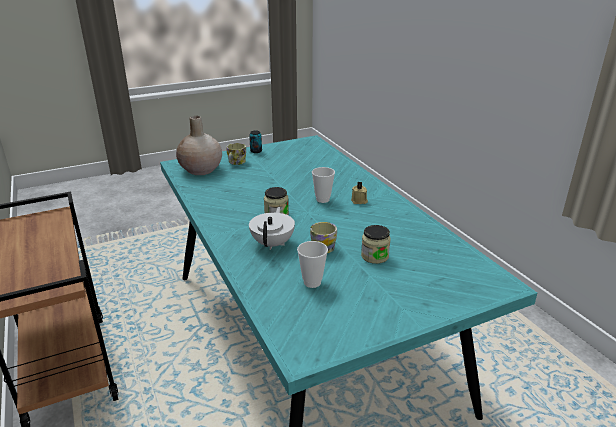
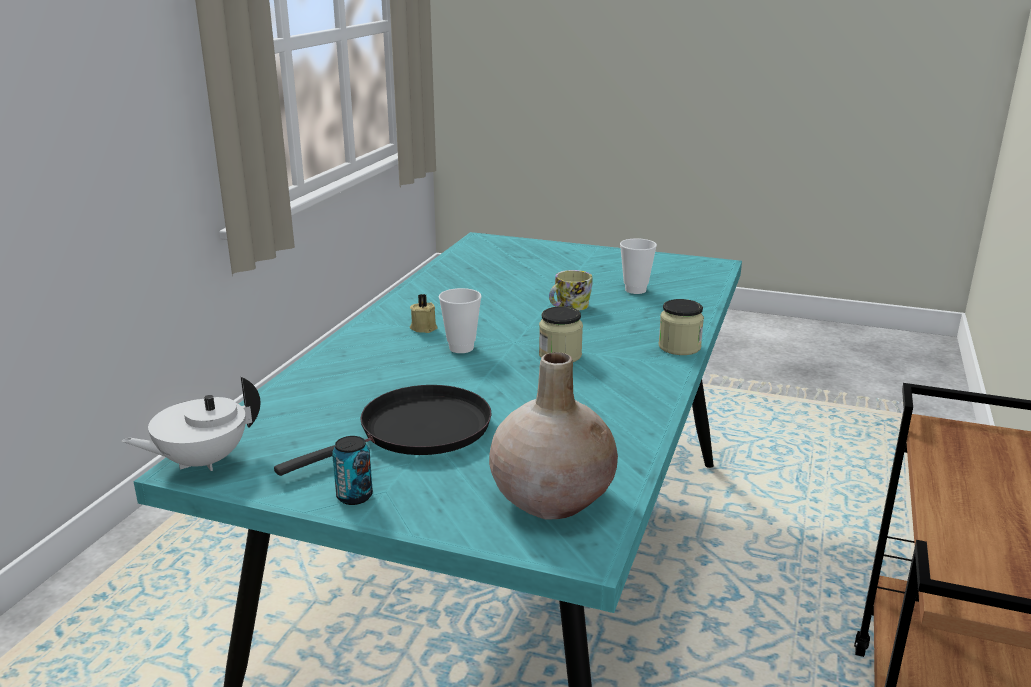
camera: 135 degrees left, 5 degrees down
(235, 163) = (454, 482): mug -> none
(272, 168) = (418, 431): none -> black frying pan
(273, 243) = (620, 329): white teapot -> white teapot (202, 461)
(374, 256) = (537, 284): jar -> jar (679, 347)

